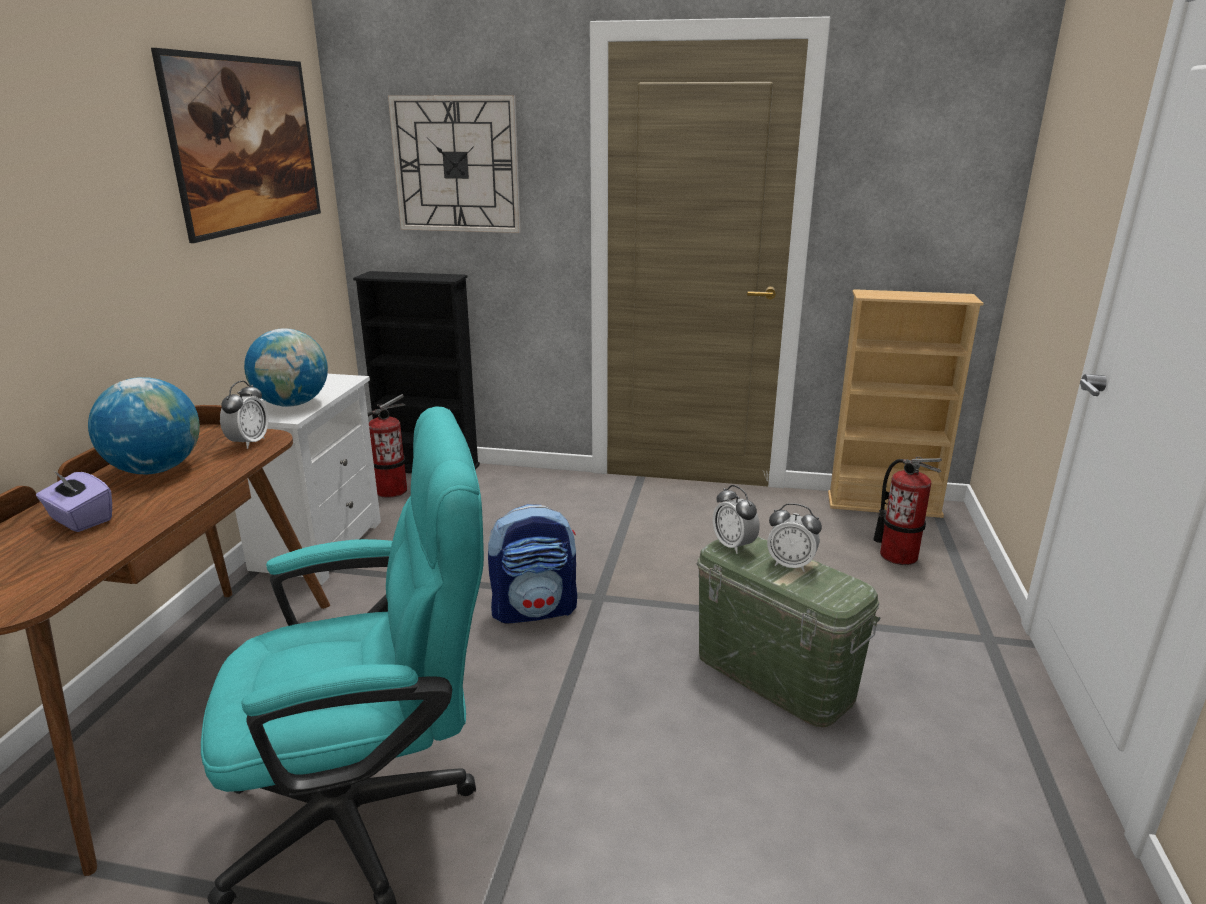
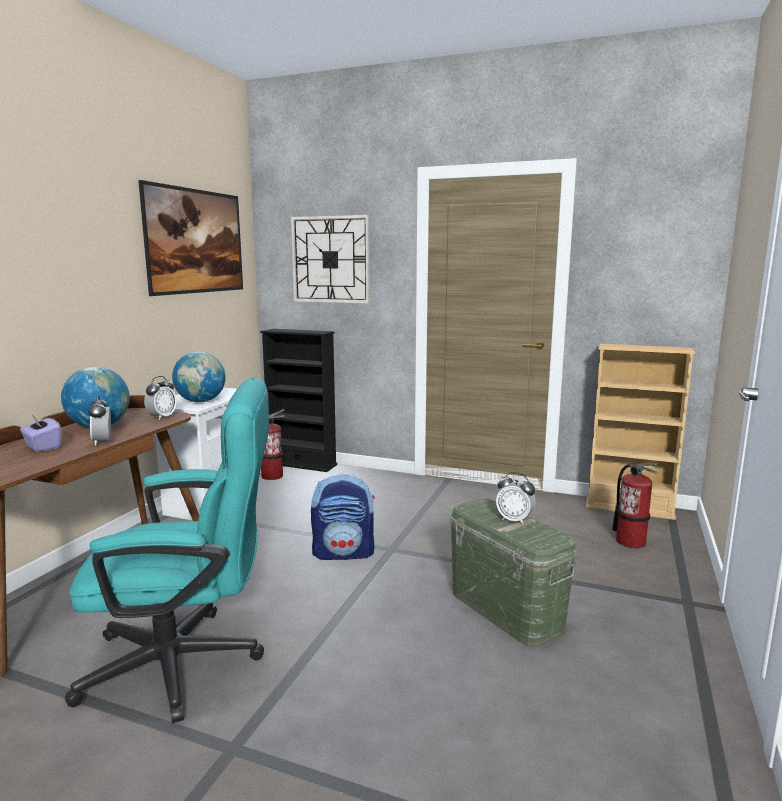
camera: 10 degrees right, 10 degrees down
(734, 546) = (477, 506): alarm clock -> alarm clock (102, 442)

